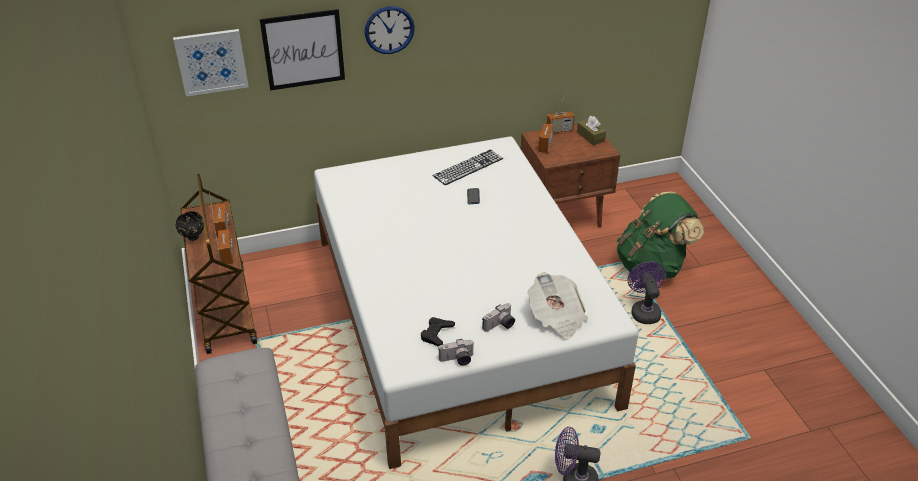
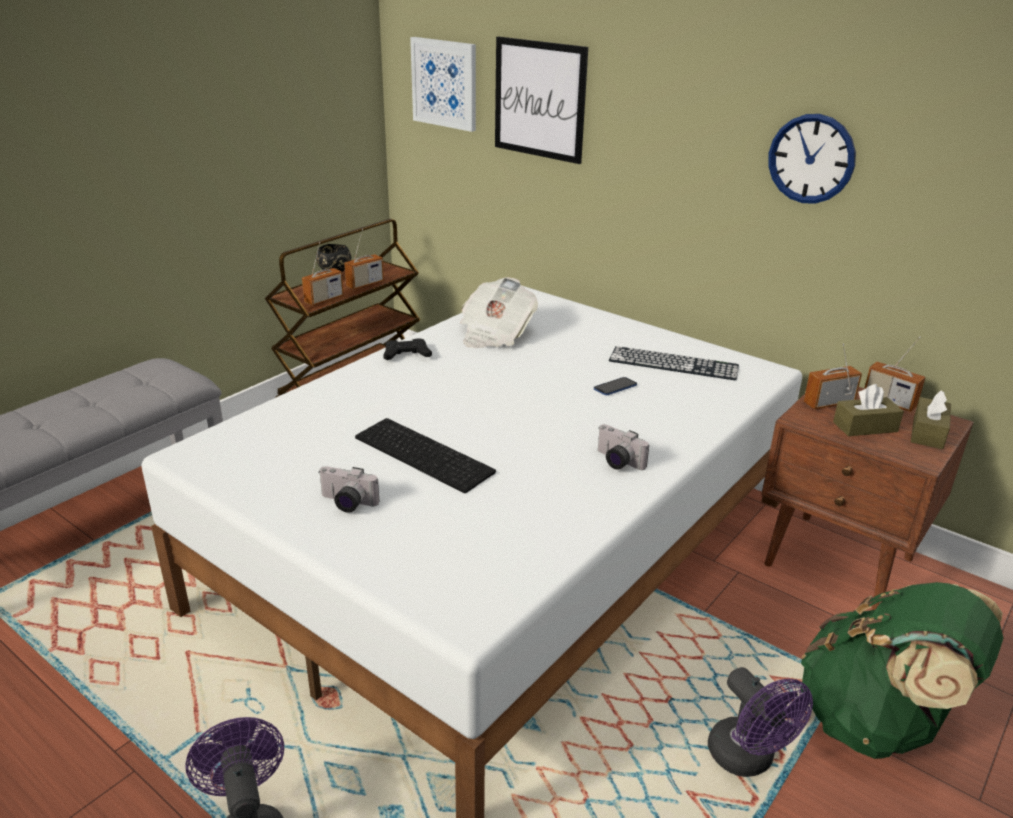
camera: 55 degrees right, 10 degrees down
(389, 30) = (649, 103): wall clock -> wall clock (811, 159)
(436, 334) = (283, 457): black game controller -> black game controller (406, 354)
(457, 360) = (236, 492): camera -> camera (616, 462)
(479, 283) = (426, 454): none -> keyboard
(556, 318) = (415, 552): newspaper -> newspaper (495, 334)
(572, 149) = (865, 427): none -> brown tissue box
(644, 311) = (748, 760): purple fan -> purple fan turned 105 degrees clockwise

